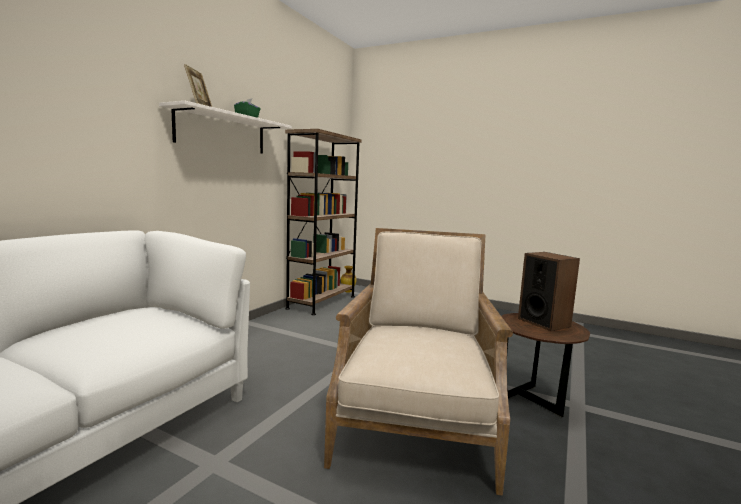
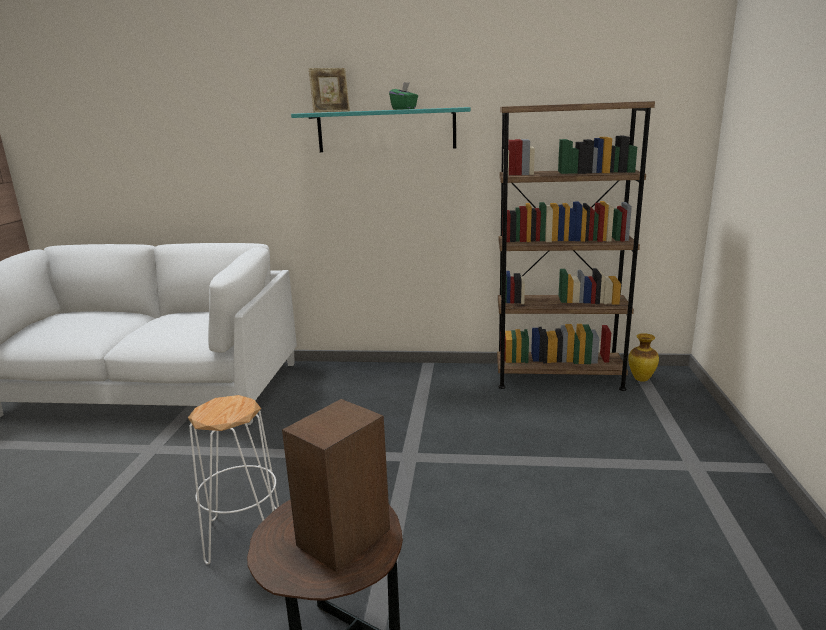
camera: 70 degrees right, 10 degrees up
(222, 132) = (386, 130): white shelf -> turquoise shelf
(415, 420) = (244, 535): beige armchair -> white stool

